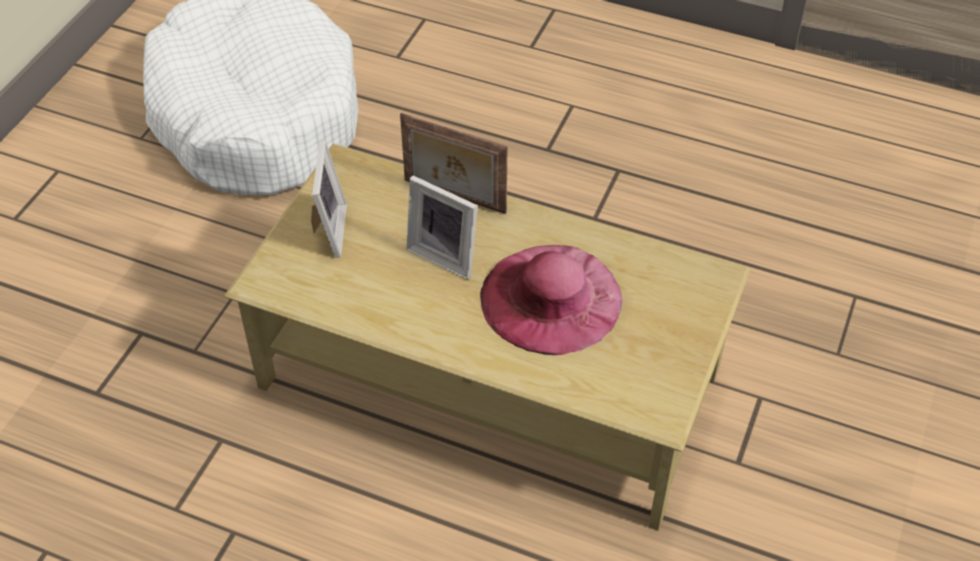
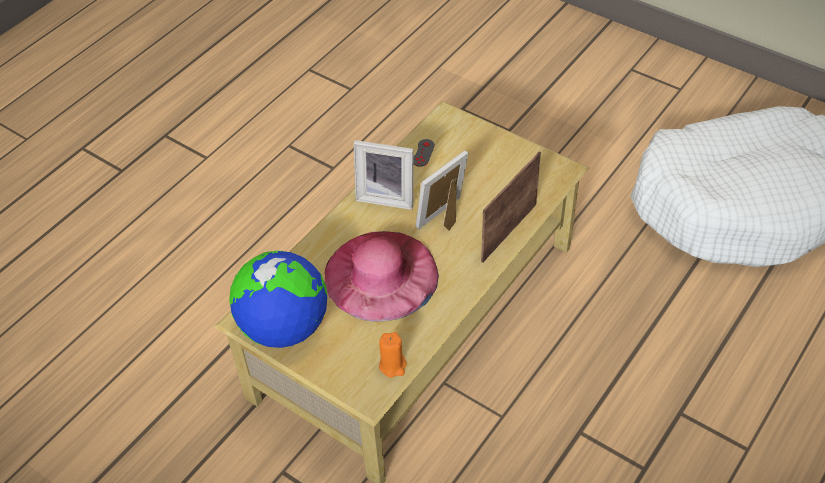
camera: 105 degrees right, 0 degrees up
(327, 230) = (488, 154): picture frame -> picture frame (387, 196)
(335, 295) = (423, 153): none -> grey game controller
(659, 373) = (284, 327): none -> globe
(673, 264) = (393, 365): none -> orange candle

